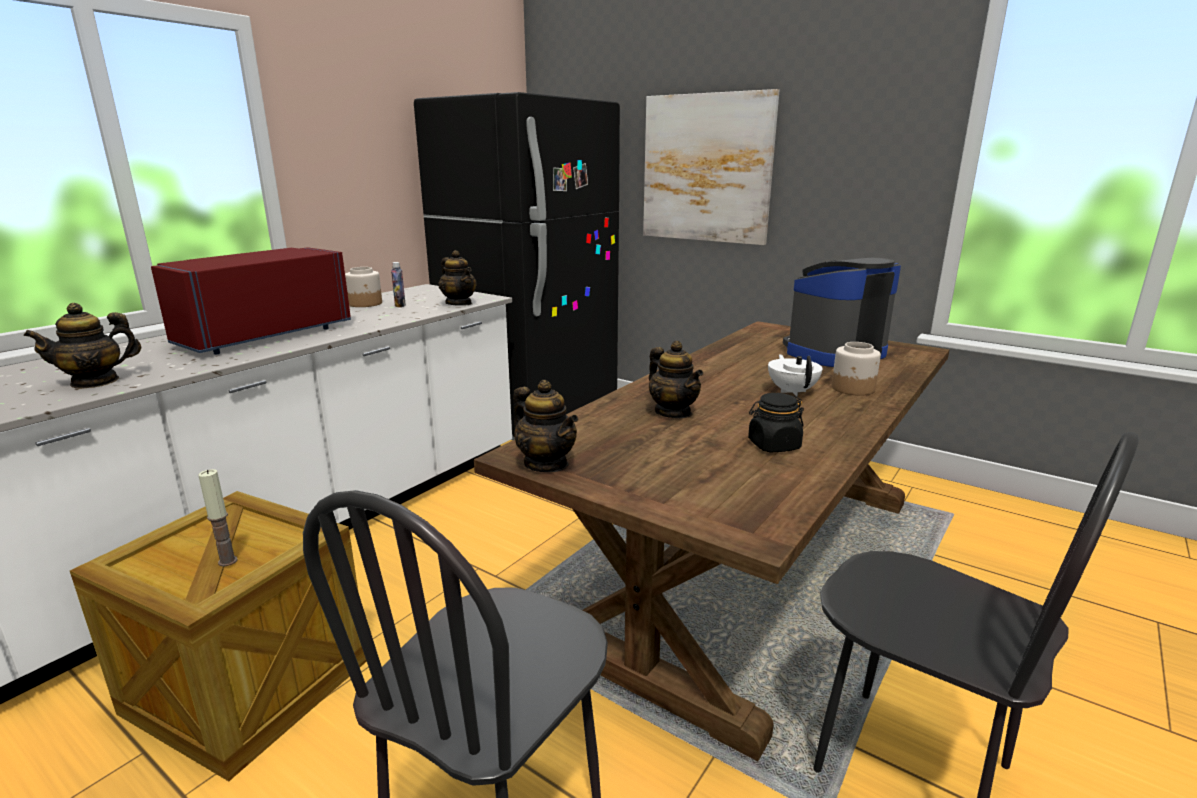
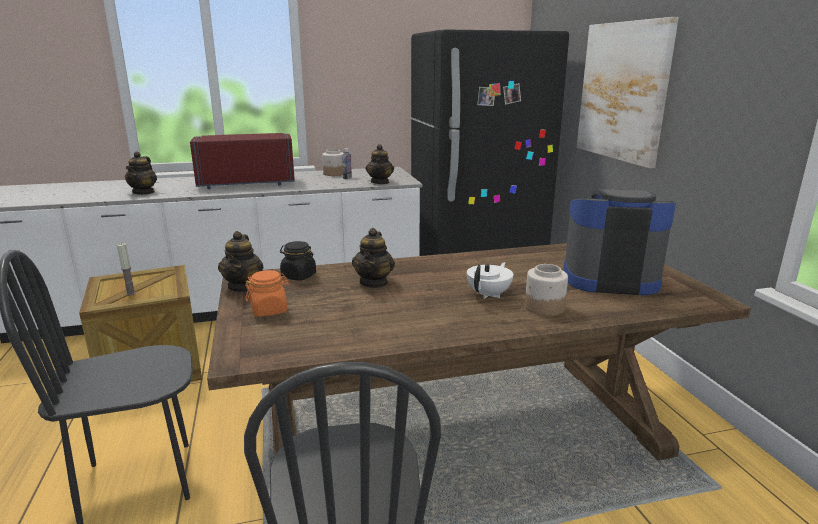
camera: 40 degrees right, 0 degrees up
(95, 382) = (144, 192): teapot -> teapot turned 90 degrees counterclockwise
(648, 476) = (269, 310): none -> orange jar
(773, 445) = (377, 321): black jar -> black jar (298, 276)

